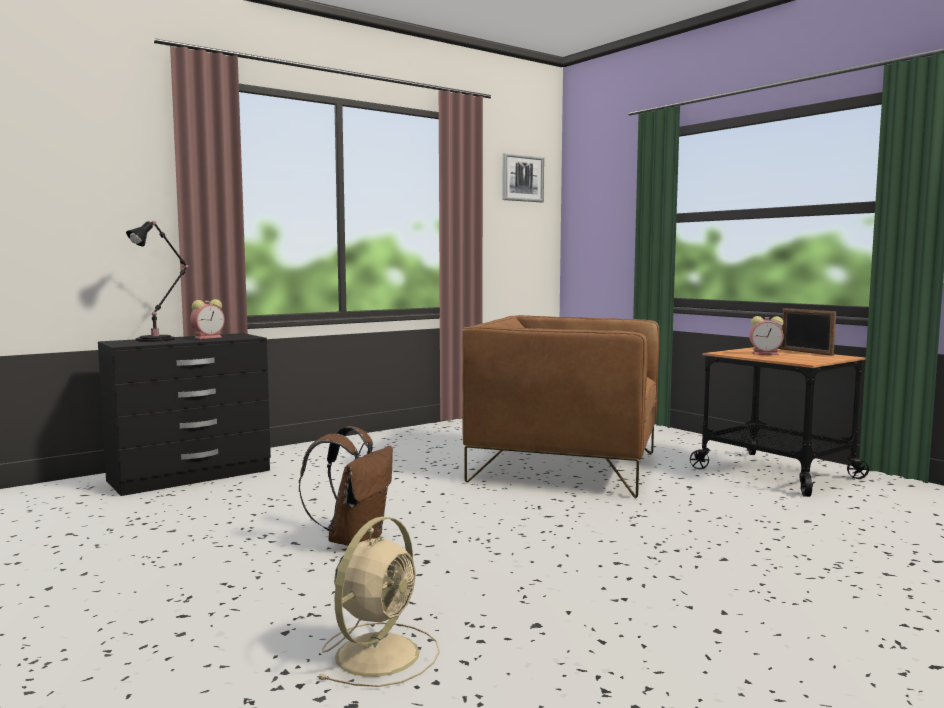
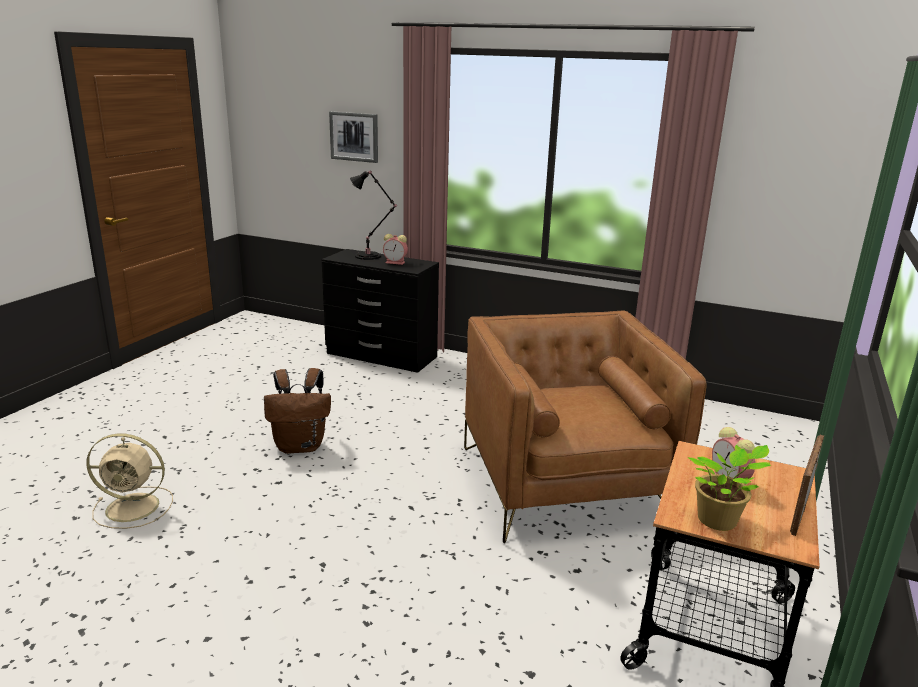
camera: 60 degrees right, 15 degrees up
(522, 178) = (813, 132): picture -> picture (354, 136)
(815, 359) = (719, 521): none -> potted plant

